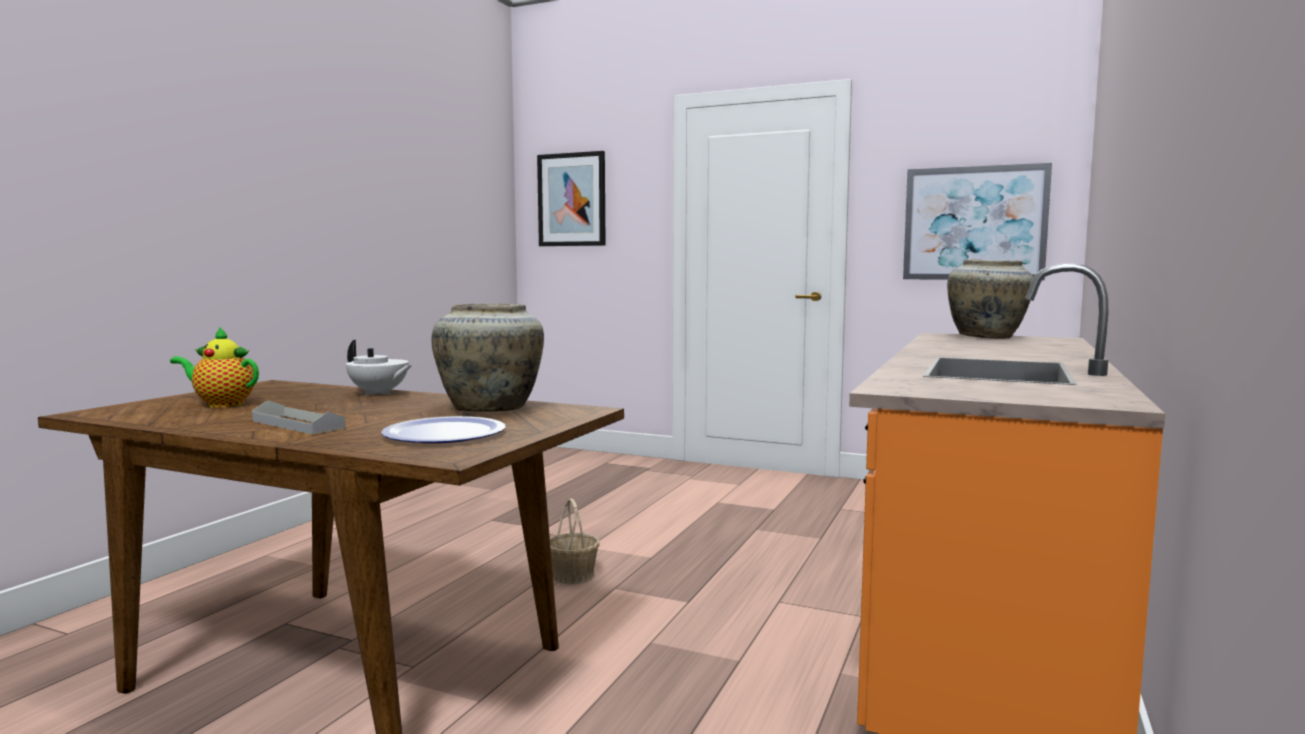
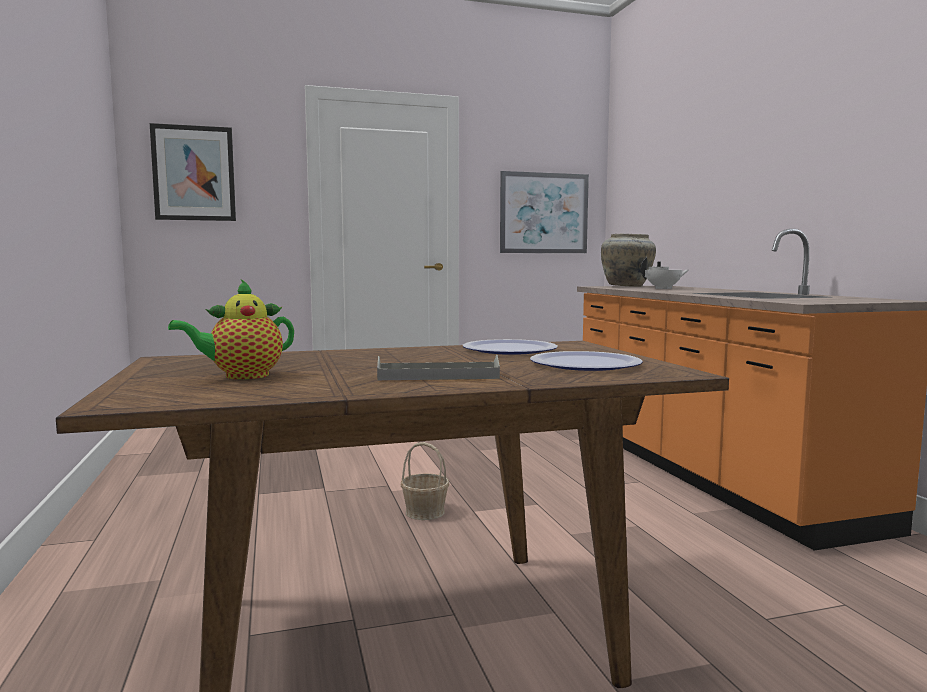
camera: 40 degrees left, 0 degrees up
(379, 393) = (347, 352): white teapot -> white teapot (663, 288)
(491, 409) = (509, 349): beige vase -> plate

